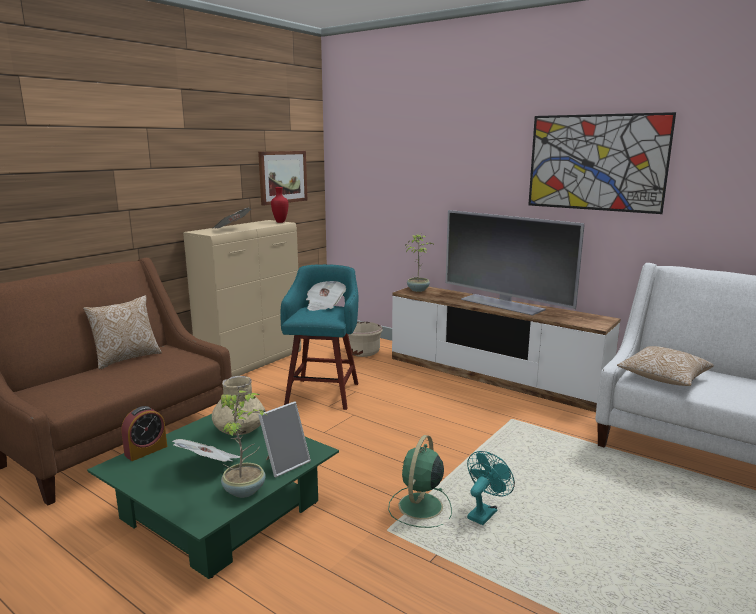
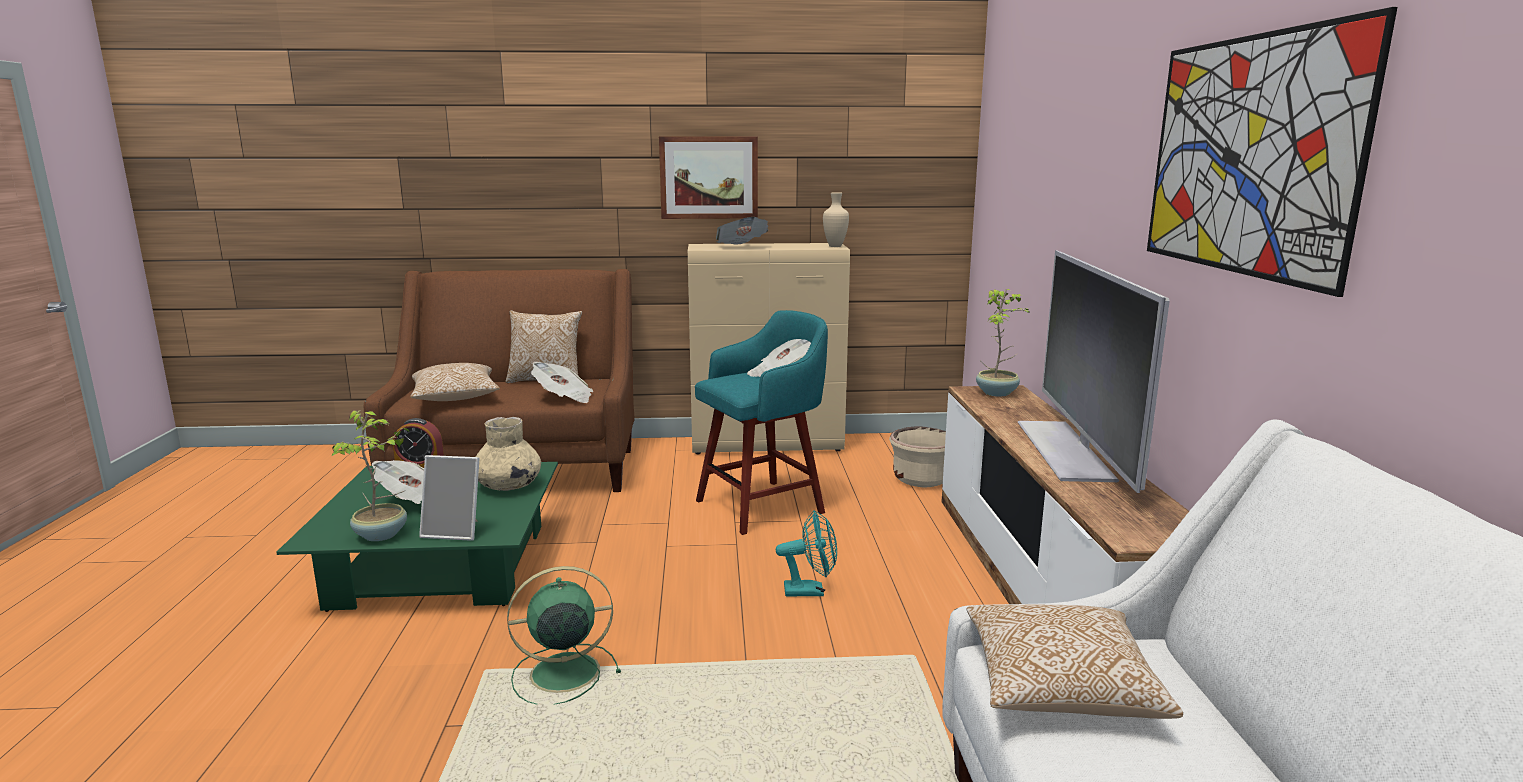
camera: 50 degrees right, 0 degrees up
(91, 391) = (455, 398): none -> pillow
(179, 363) = (564, 398): none -> newspaper
(281, 222) = (836, 246): red vase -> beige vase
(282, 177) = (877, 179): picture -> picture (709, 177)
(484, 512) = (599, 727): turquoise fan -> turquoise fan (810, 591)

